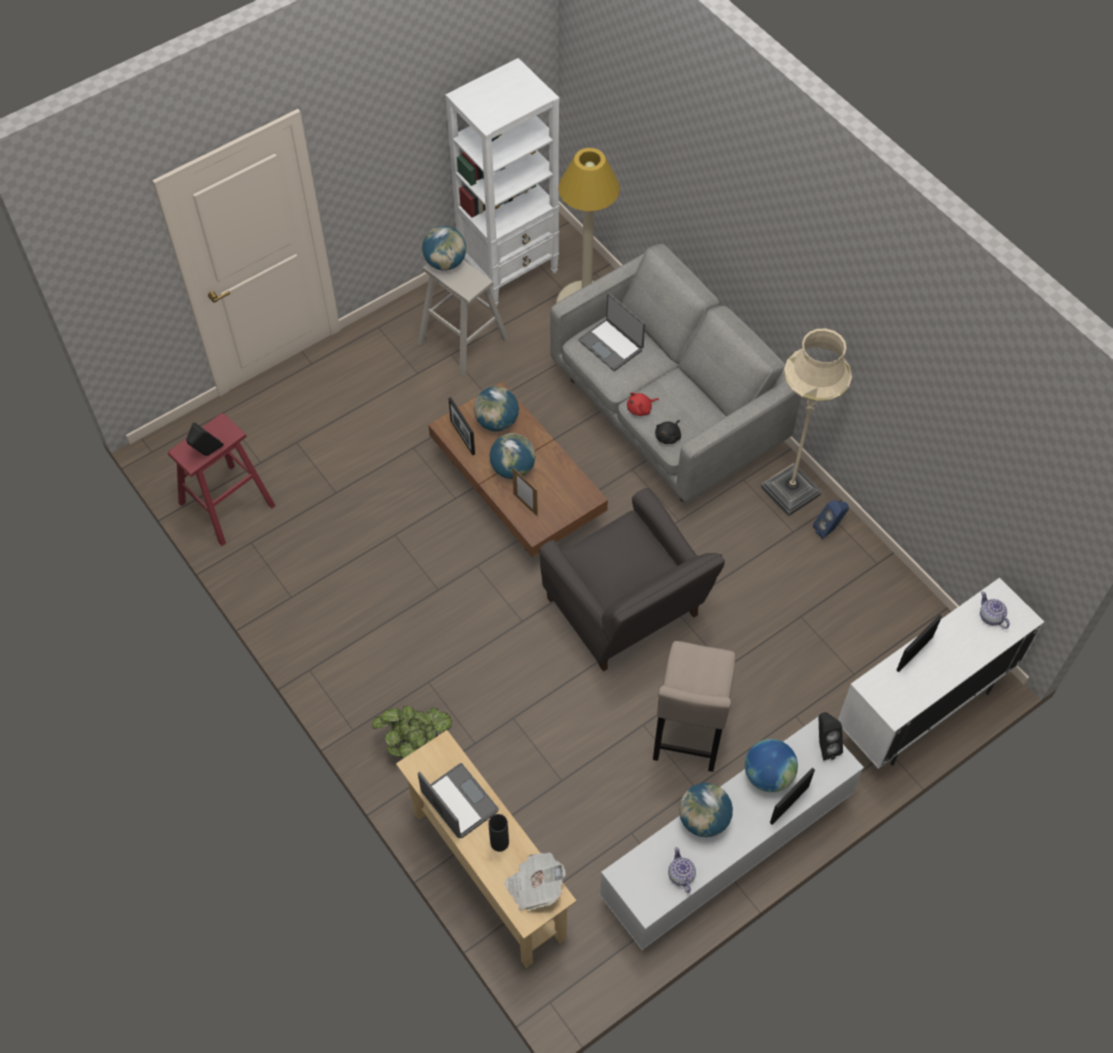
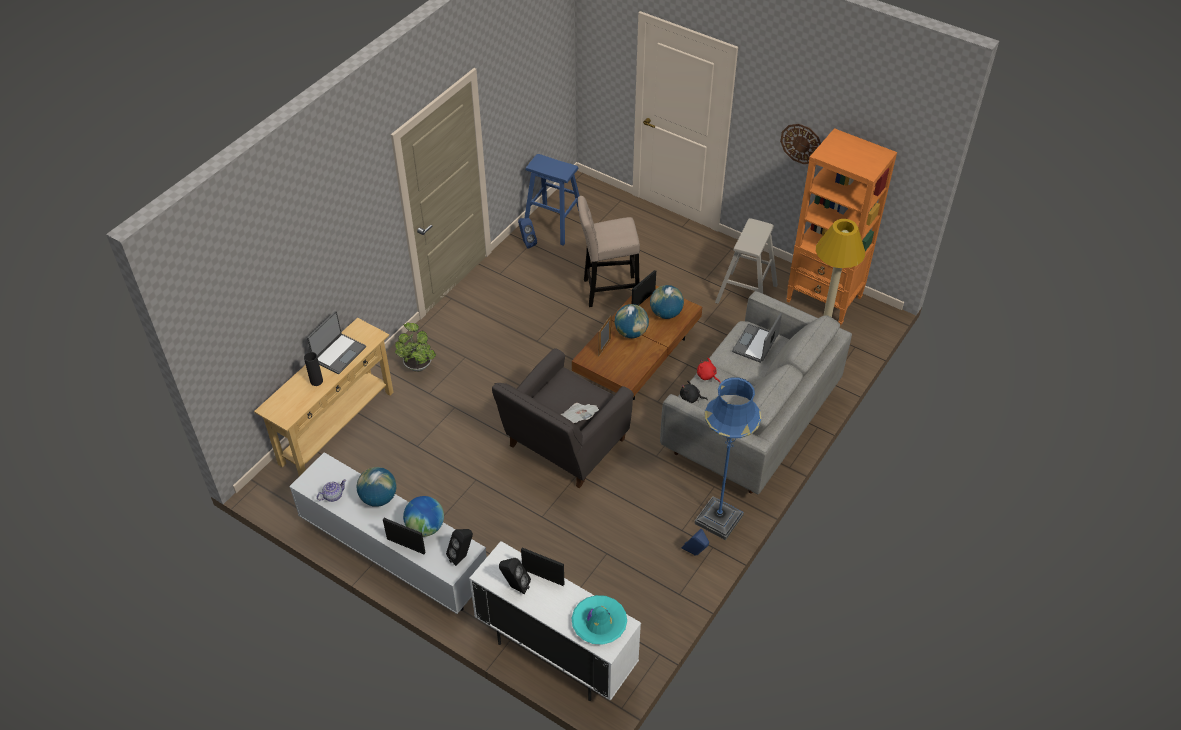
camera: 70 degrees right, 10 degrees down
(207, 453) = (544, 169): black speaker -> black speaker (515, 586)
(227, 504) = (553, 224): red stool -> blue stool
(247, 547) = (526, 243): none -> blue speaker
(408, 145) = (801, 143): none -> wall clock
(445, 262) = (759, 227): globe -> none
(510, 271) = (824, 300): white bookcase -> orange bookcase
(534, 886) = (290, 406): newspaper -> newspaper (579, 418)
(688, 735) = (477, 508): beige stool -> beige stool (607, 291)
(790, 491) = (718, 519): beige floor lamp -> blue floor lamp
(991, 617) = (599, 623): teapot -> turquoise hat

